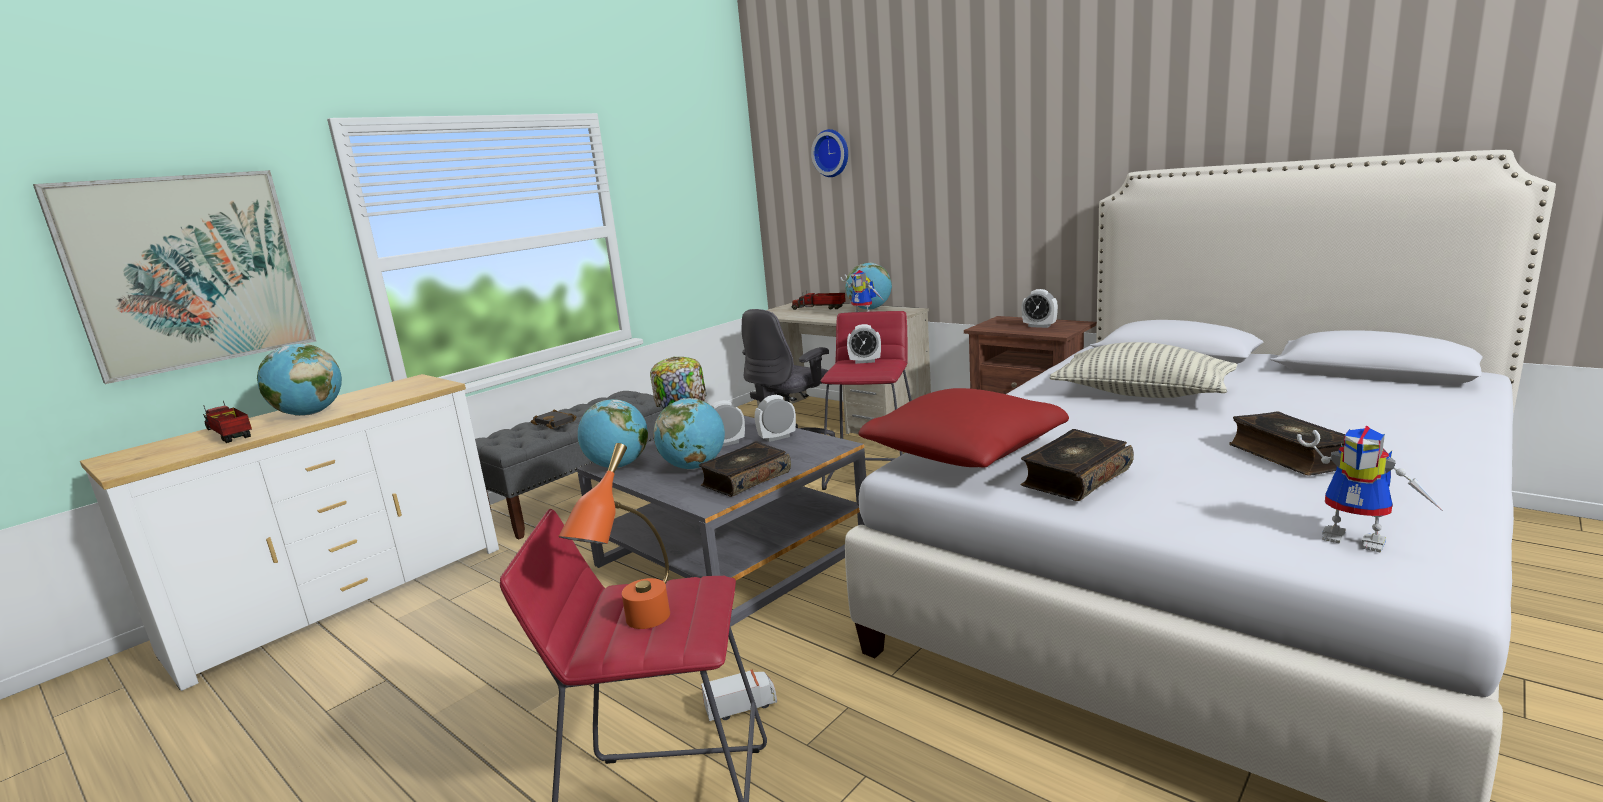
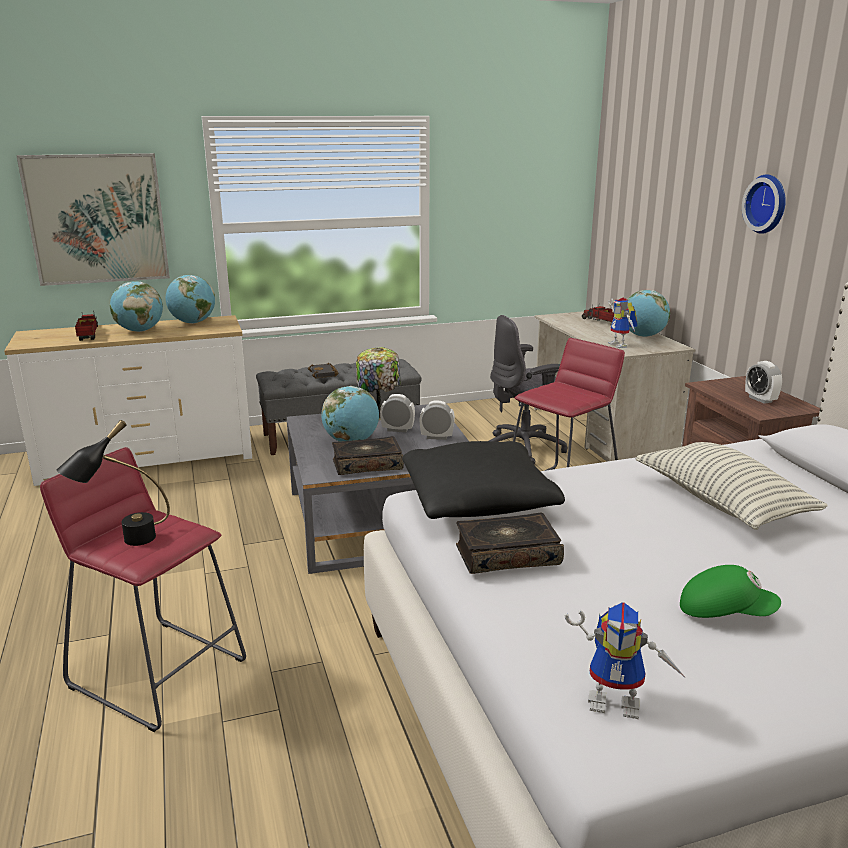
camera: 30 degrees right, 5 degrees up
(618, 466) = (310, 424): globe -> globe (193, 323)
(636, 629) = (124, 542): orange table lamp -> black table lamp
(742, 707) = (264, 629): toy truck -> none
(832, 153) = (652, 172): wall clock -> wall clock (768, 204)
(865, 361) = (571, 389): alarm clock -> none
(964, 452) = (478, 501): red pillow -> black pillow
(1291, 455) = (724, 612): book -> green cap
(1359, 539) = (618, 701): toy robot -> toy robot turned 60 degrees counterclockwise

